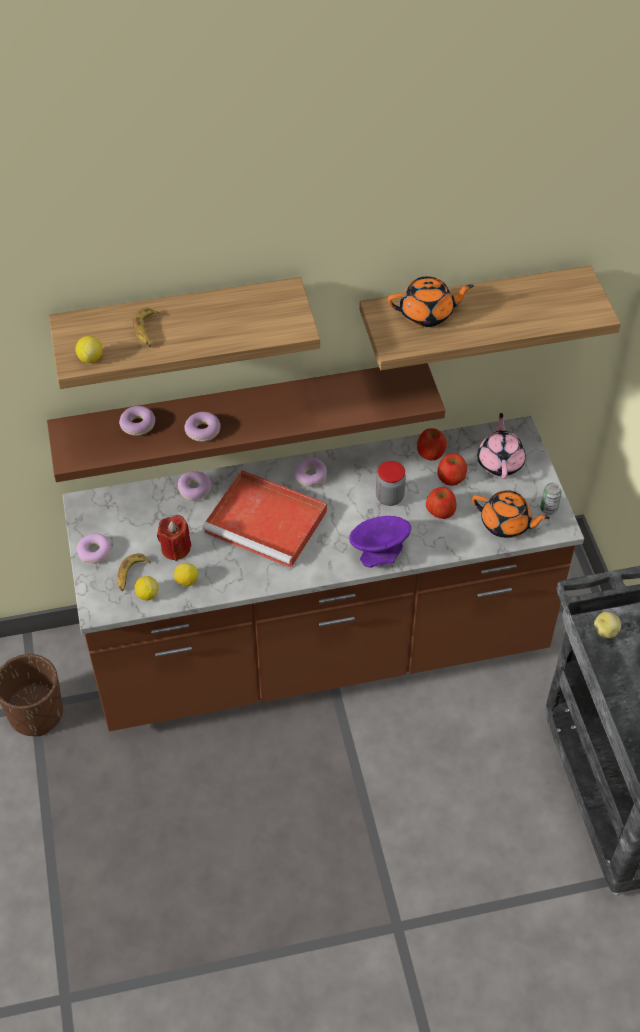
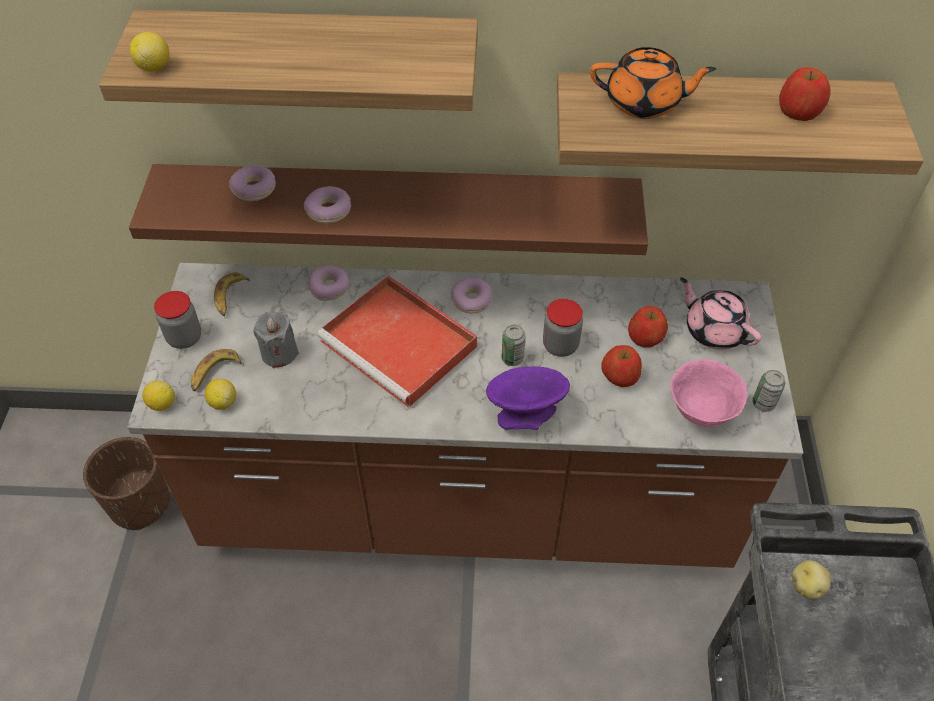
camera: 15 degrees right, 0 degrees up
(95, 552) = (184, 338): donut -> jar
(147, 331) = (244, 48): banana -> banana (230, 297)
(175, 548) = (279, 353): red candle -> grey candle
(186, 581) = (276, 396): lemon -> lemon (162, 404)
(356, 514) = (512, 358): none -> can
(431, 452) = (628, 301): apple -> apple (799, 110)
(500, 461) = (714, 330): pink teapot -> pink teapot turned 60 degrees counterclockwise
(506, 524) = (701, 411): orange teapot -> pink bowl

